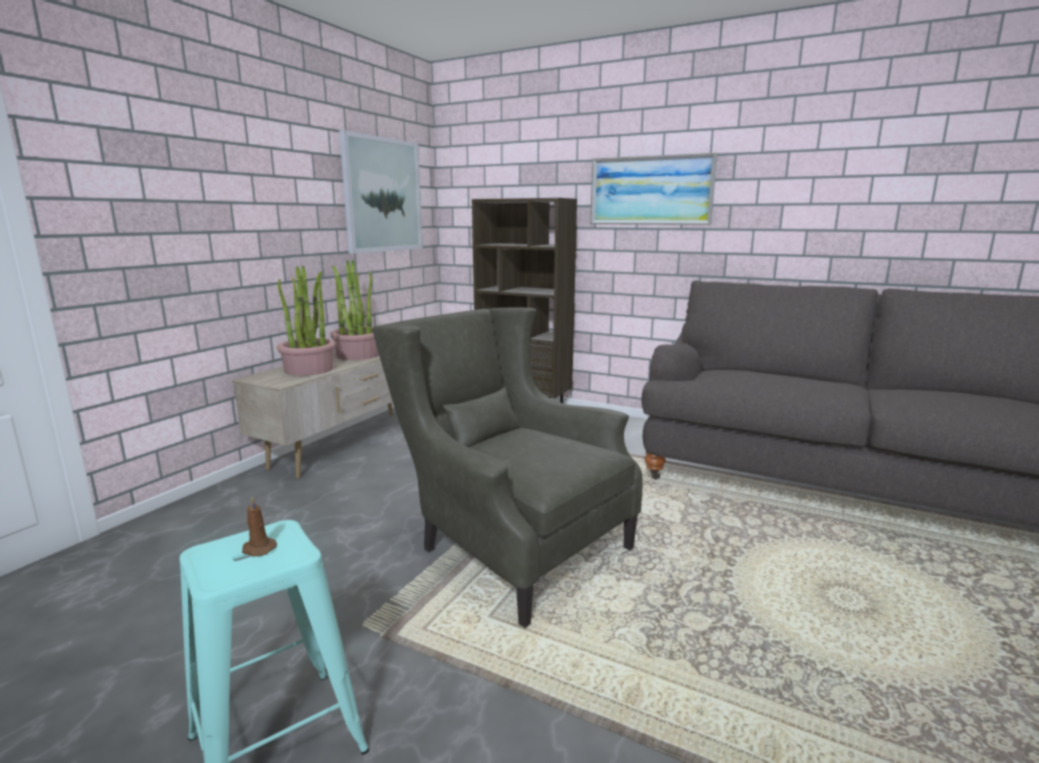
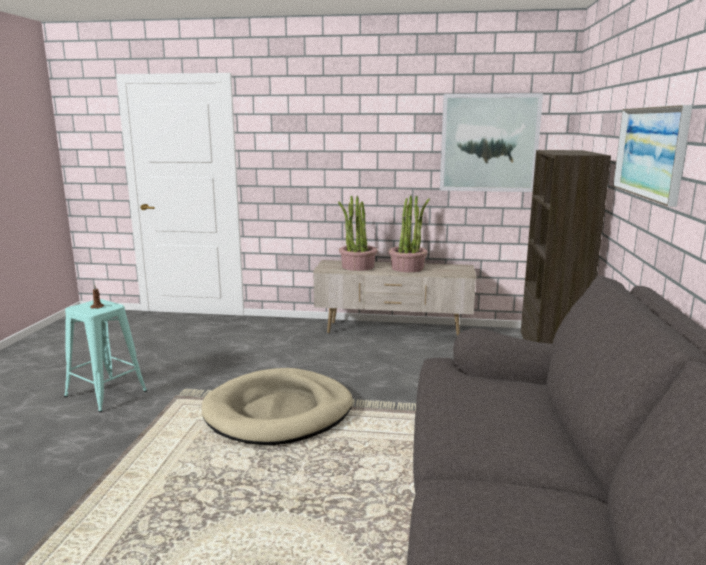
camera: 70 degrees right, 0 degrees up
(509, 545) = (279, 412): grey armchair -> beige dog bed

